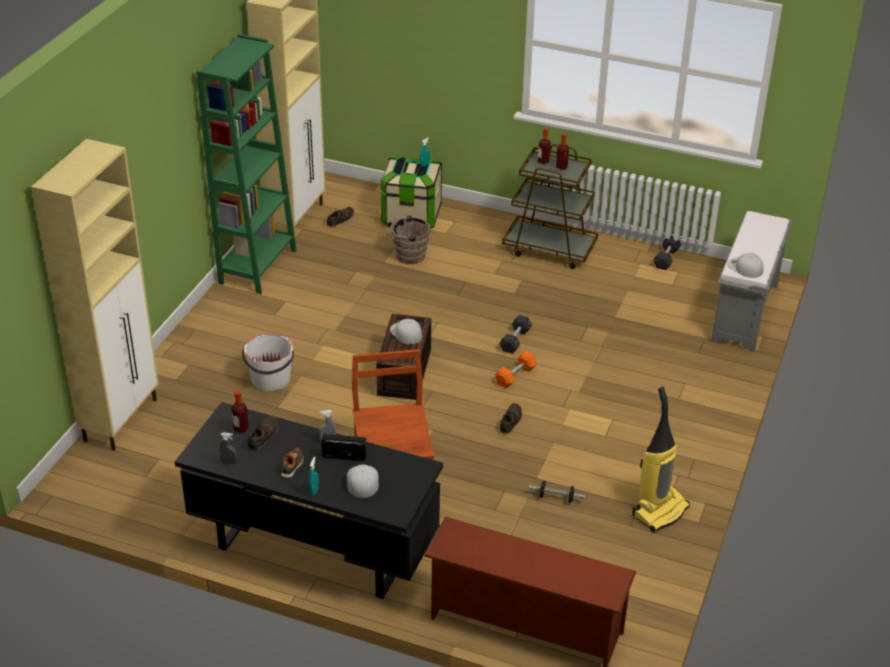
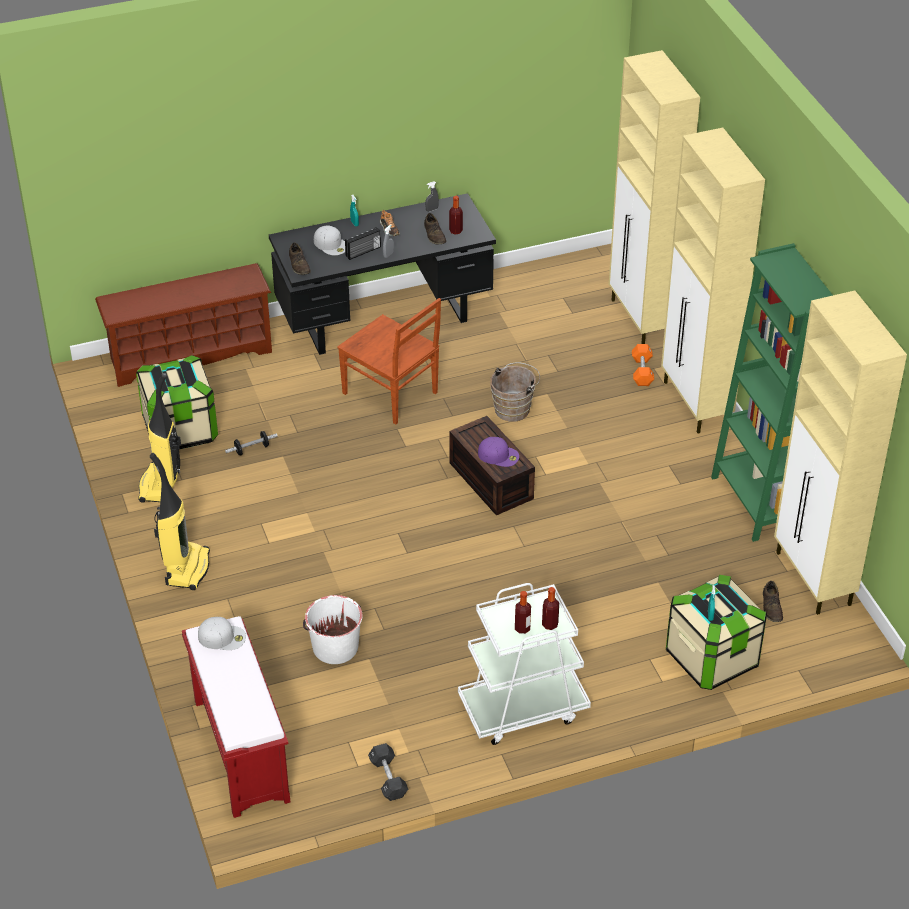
camera: 140 degrees right, 5 degrees up
(192, 339) = (696, 404): none -> beige cabinet
(270, 380) = (584, 410): white bucket -> white bucket (335, 647)
(405, 333) = (499, 455): white cap -> purple cap
(407, 255) = (648, 604): brown bucket -> brown bucket (514, 408)
(510, 421) = (353, 490): brown shoe -> brown shoe (299, 265)
(515, 340) = (433, 570): black dumbbell -> none
(515, 376) = (394, 534): orange dumbbell -> orange dumbbell (642, 371)
(550, 249) = (522, 708): brown cart -> white cart
(601, 551) = (180, 430): none -> storage box
(691, 435) = (186, 568): none -> vacuum cleaner
(745, 313) = (240, 749): grey bench -> red bench

